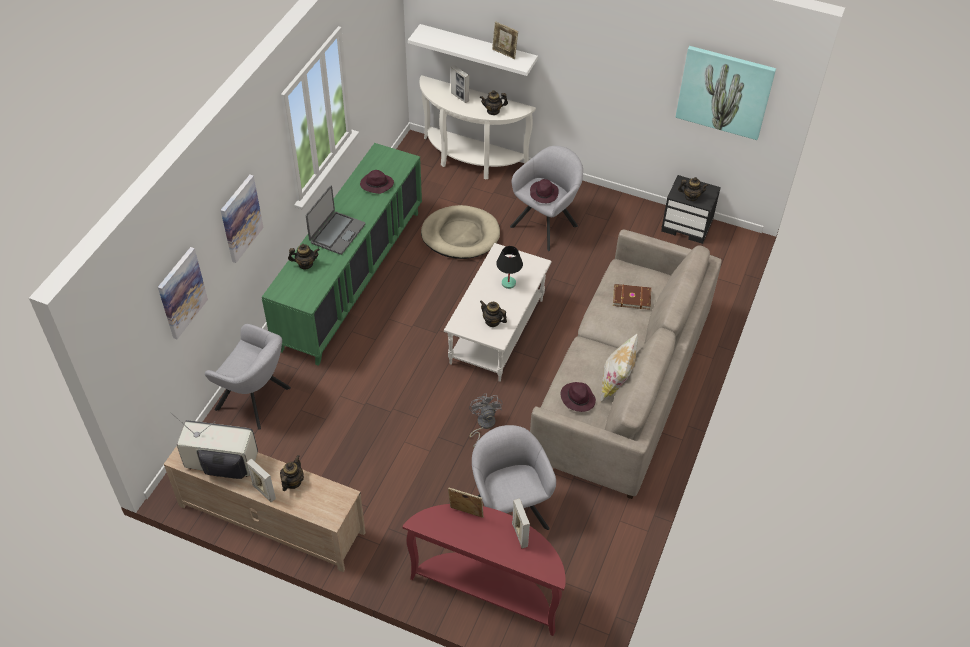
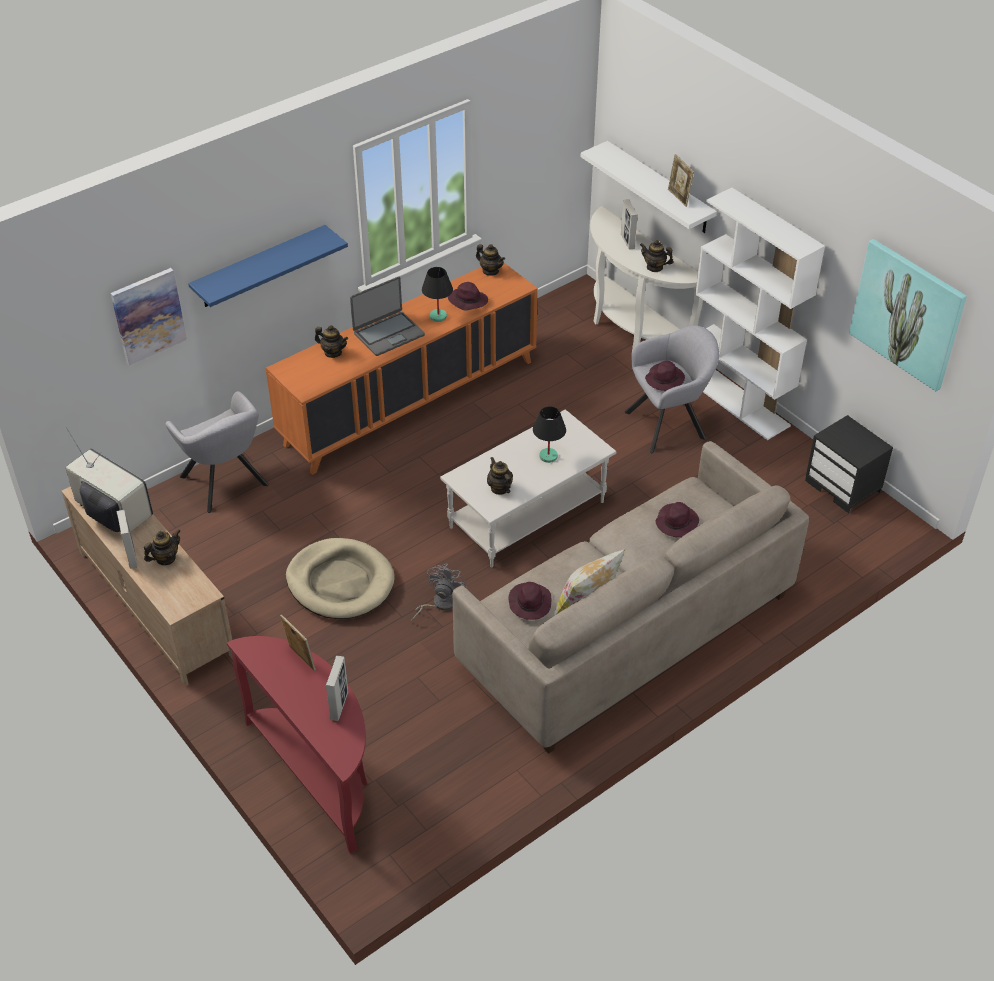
camera: 30 degrees right, 5 degrees down
(240, 218) = (260, 267): picture -> blue shelf
(351, 279) = (409, 402): green cabinet -> orange cabinet
(364, 205) = (438, 316): none -> black table lamp
(460, 235) = (561, 400): beige dog bed -> beige dog bed (340, 582)
(509, 509) = (401, 702): grey armchair -> none
(580, 190) = (738, 402): none -> white bookcase
(631, 297) = (676, 522): brown book -> purple hat
(691, 197) = (845, 445): teapot -> teapot (490, 271)

